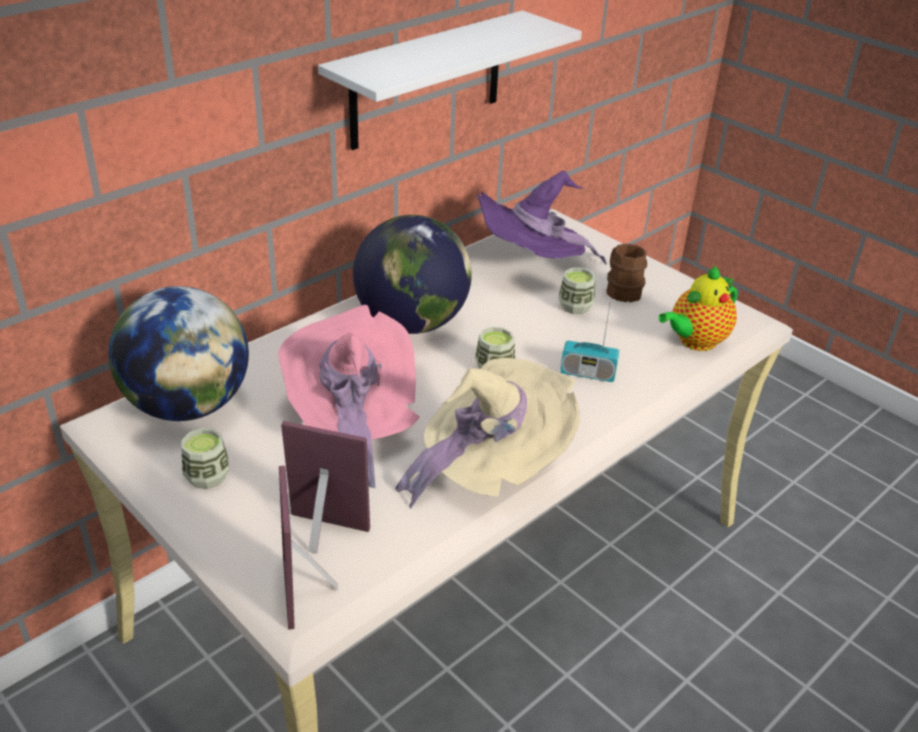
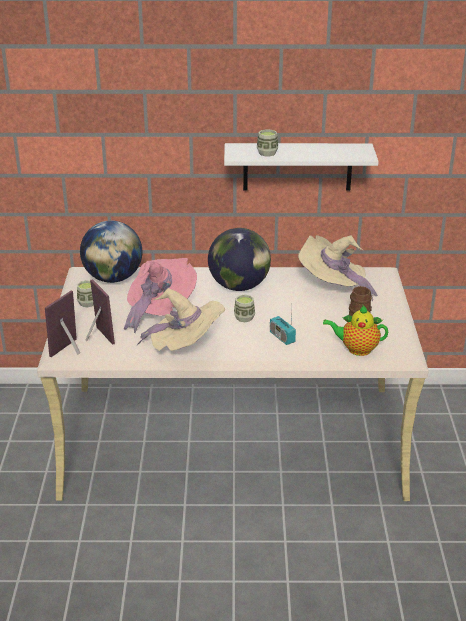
camera: 45 degrees right, 5 degrees down
(531, 266) = (333, 287): purple hat -> beige hat
(575, 306) = (324, 311): cup -> cup (267, 153)

